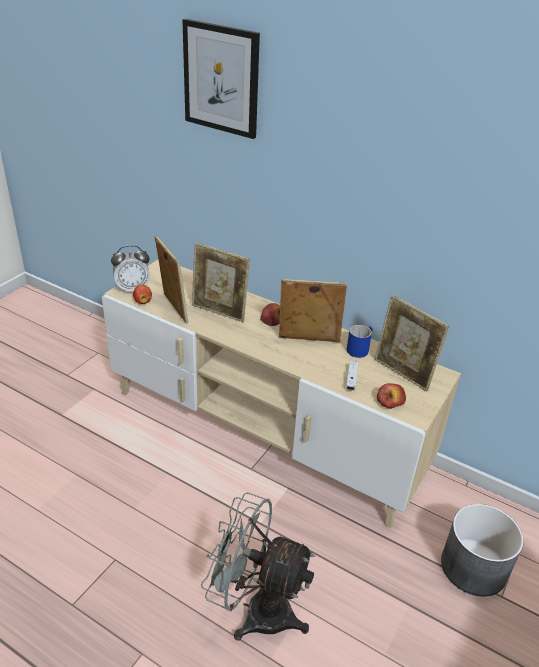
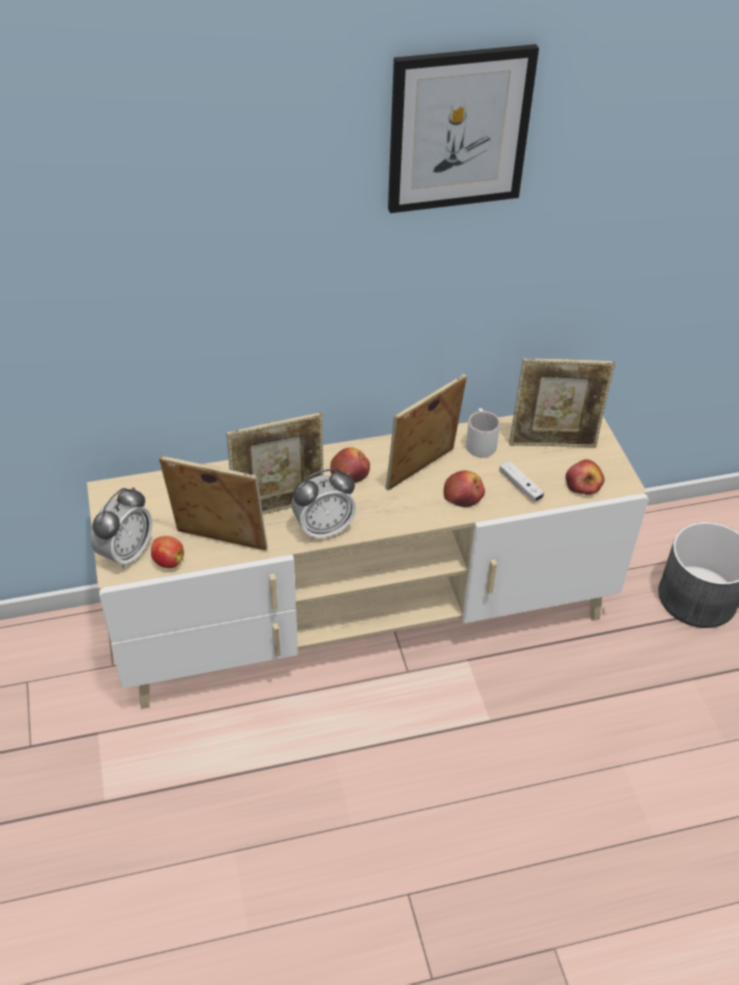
camera: 45 degrees left, 10 degrees up
(221, 79) = (173, 174): picture -> picture (459, 129)
(224, 332) = (324, 528): none -> alarm clock
(256, 610) = (591, 806): grey fan -> none
(314, 363) = (463, 495): none -> apple
(359, 348) = (479, 442): blue mug -> white mug

